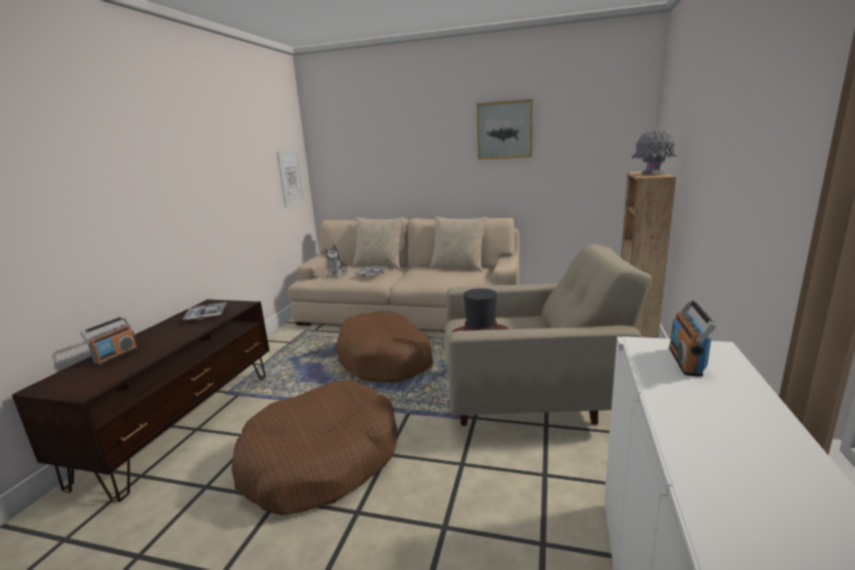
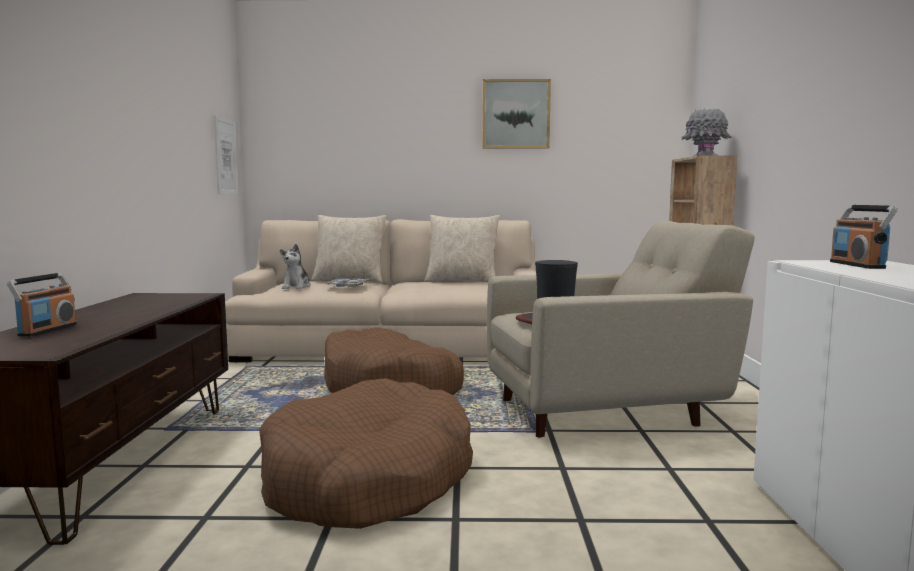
camera: 15 degrees left, 10 degrees down
(206, 315) = (153, 302): tray -> none

